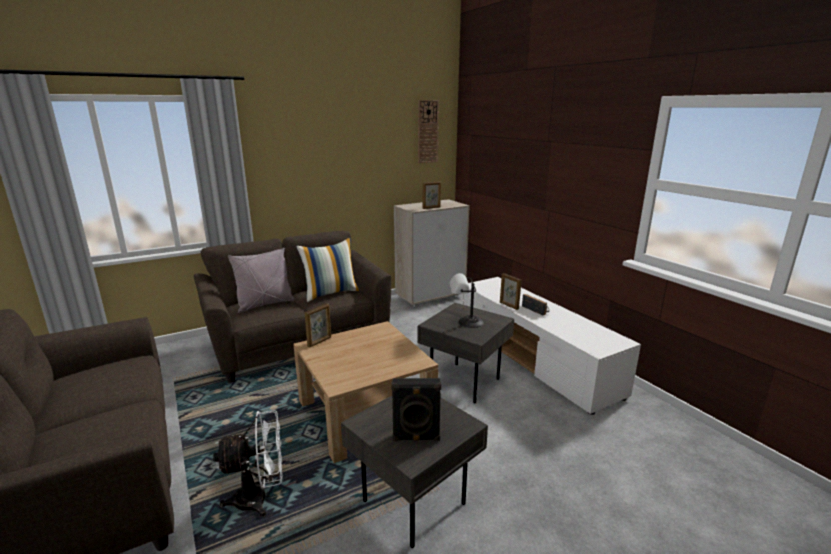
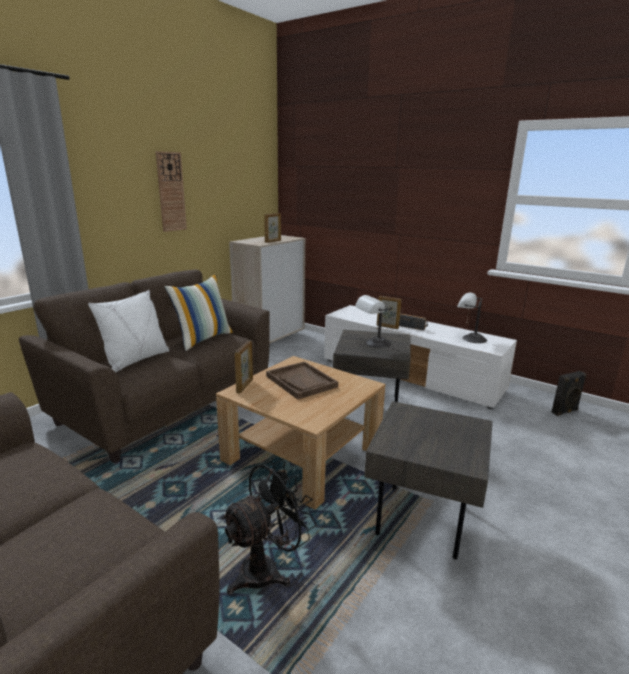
camera: 25 degrees left, 0 degrees up
(260, 498) = (267, 569): white fan -> black fan
(265, 304) = (136, 360): purple pillow -> white pillow
(367, 347) = (301, 381): none -> brown tray
(416, 438) = (450, 446): black speaker -> black speaker (565, 412)
(427, 131) = (254, 161): wall clock -> wall clock (171, 192)
(584, 332) = (469, 338): none -> table lamp

